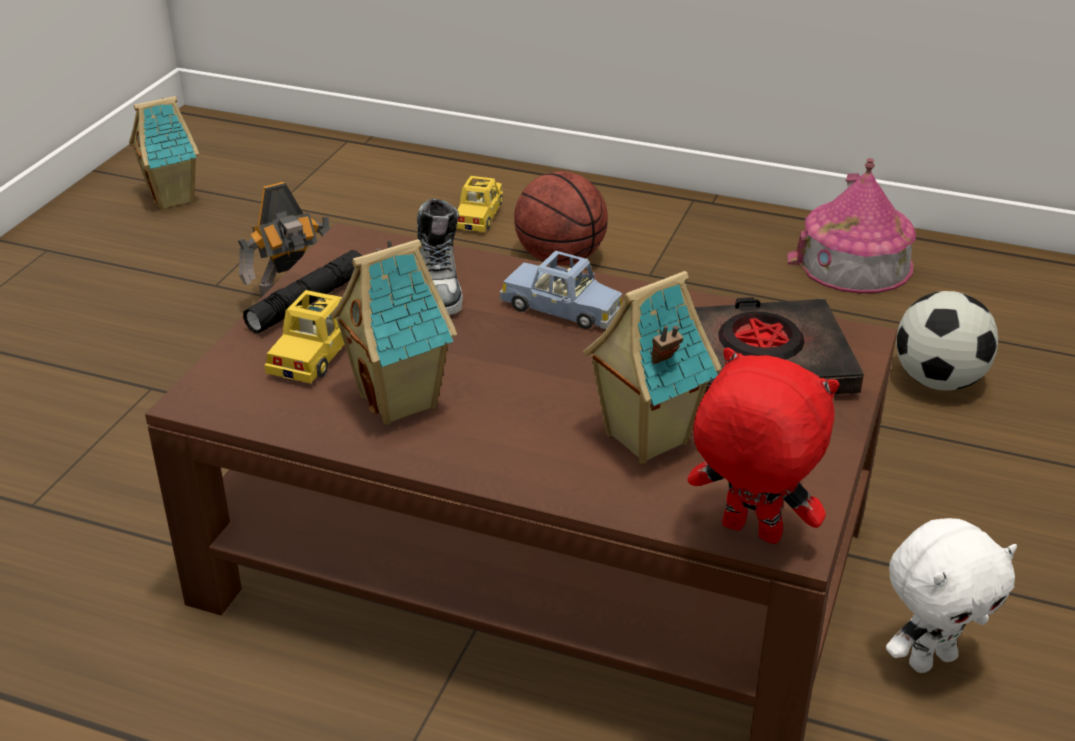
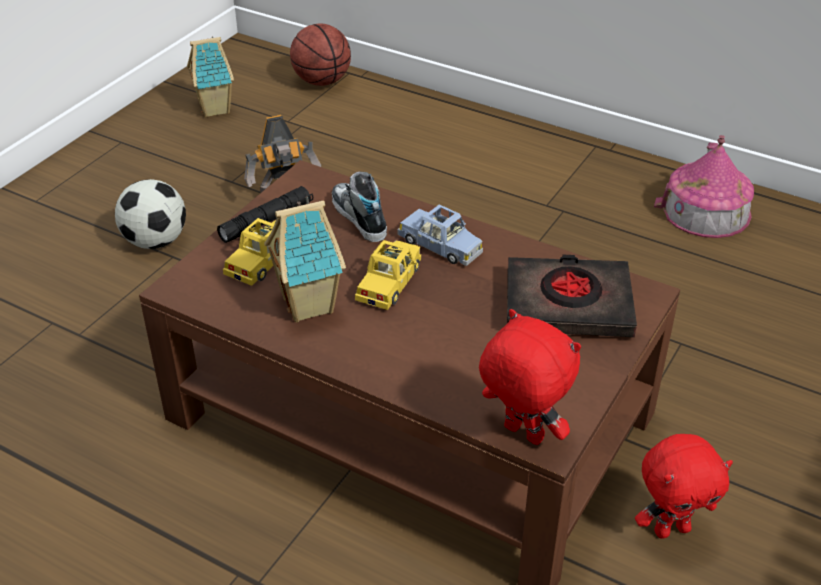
camera: 10 degrees right, 5 degrees up
(438, 284) = (359, 217): shoe -> shoe turned 150 degrees clockwise
(479, 215) = (432, 143): yellow toy car -> yellow toy car (390, 282)
(560, 258) = (483, 185): basketball -> basketball (321, 81)
(644, 439) = (469, 354): toy house -> none
(931, 659) = (671, 529): white plush toy -> red plush toy
(938, 380) = (742, 314): football -> football (155, 241)

